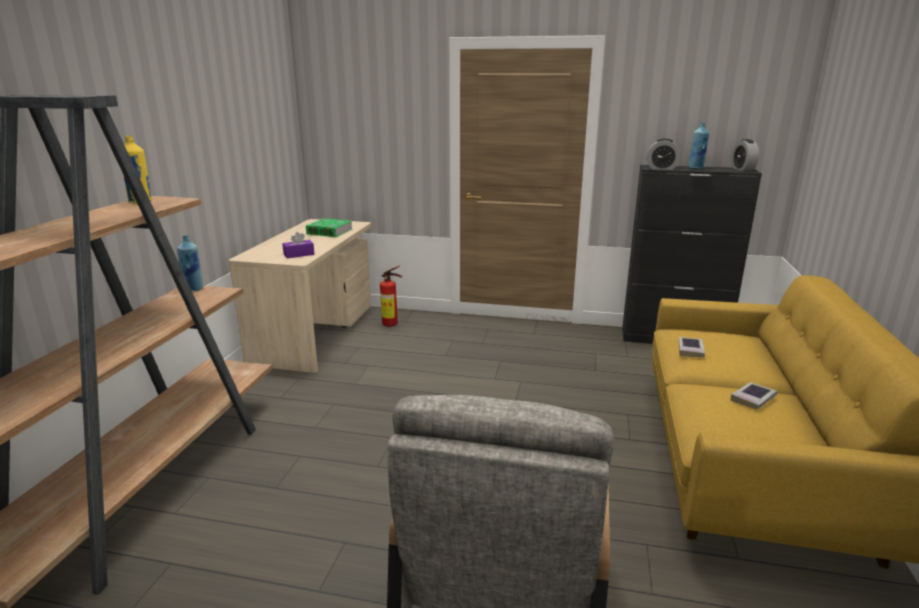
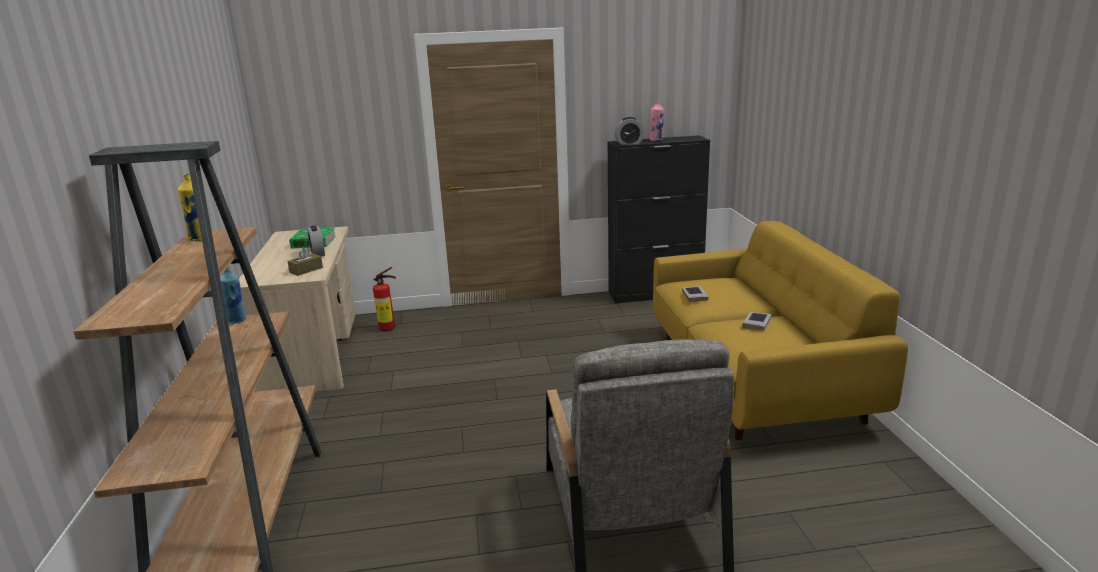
camera: 20 degrees left, 0 degrees up
(299, 254) = (306, 270): purple tissue box -> brown tissue box
(696, 168) = (656, 140): blue bottle -> pink bottle
(742, 169) = (693, 137): alarm clock -> alarm clock (318, 254)

